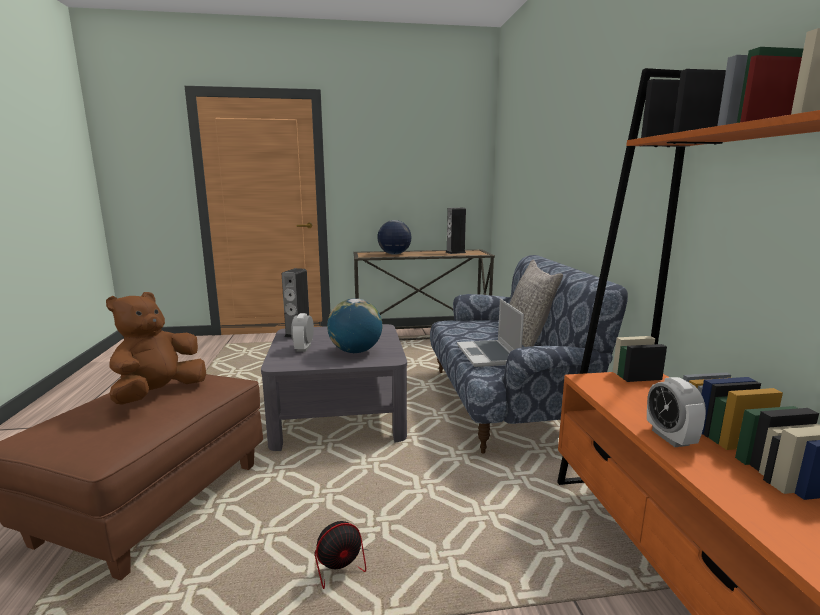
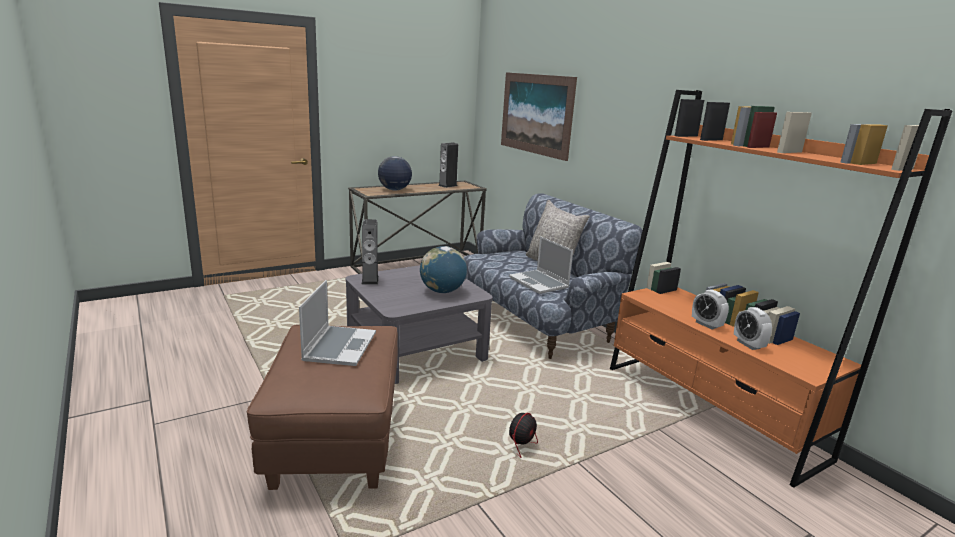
camera: 25 degrees left, 5 degrees up
(159, 394) = (339, 347): brown plush toy -> laptop
(304, 348) = (395, 293): alarm clock -> alarm clock (748, 344)
(534, 165) = (536, 114): none -> picture

